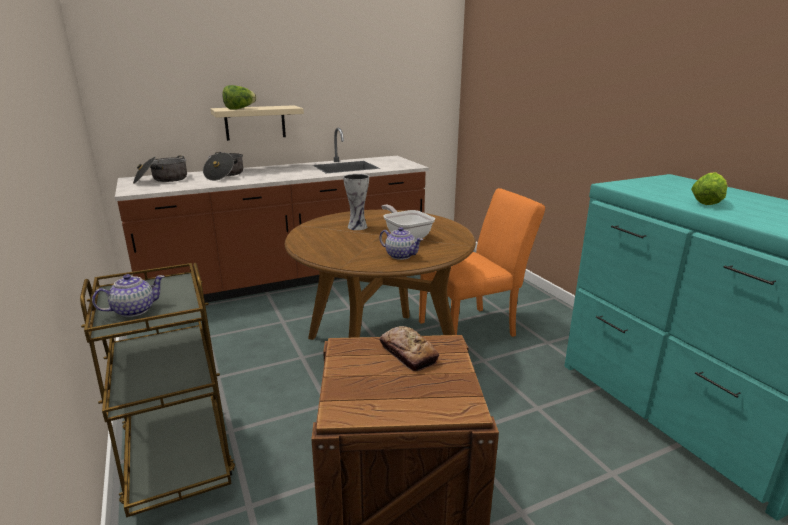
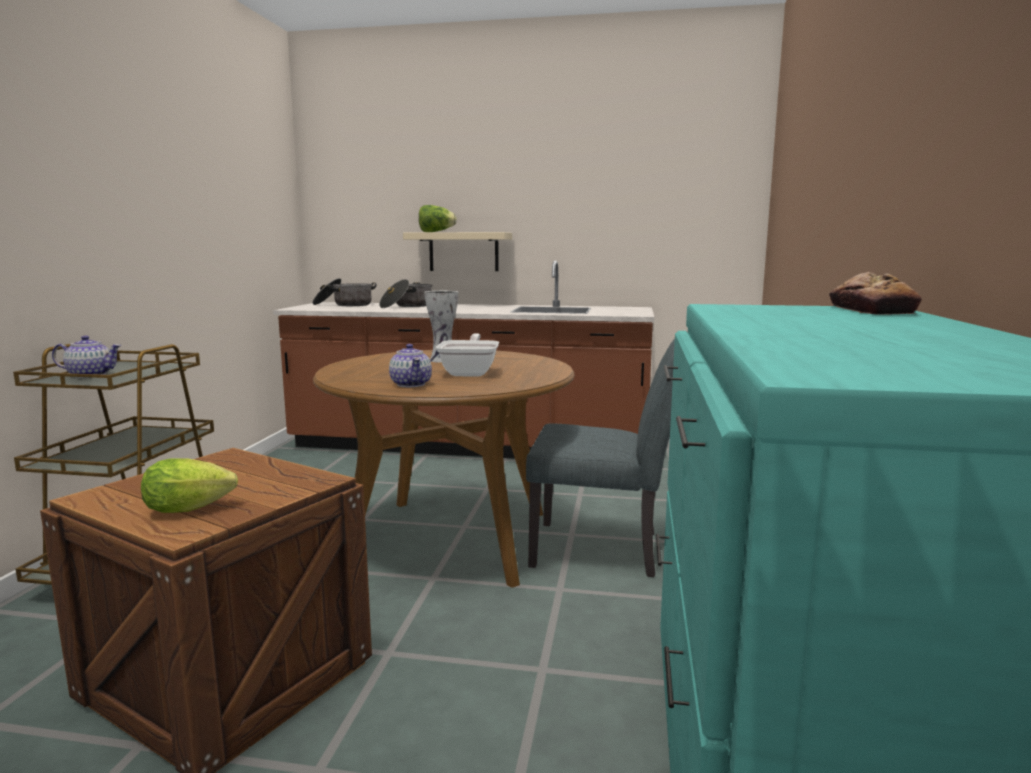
camera: 35 degrees right, 10 degrees down
(408, 354) = (260, 476): bread -> bread (870, 310)
(473, 328) = (607, 550): orange chair -> grey chair
(707, 202) = (796, 323): lettuce -> lettuce (193, 509)

